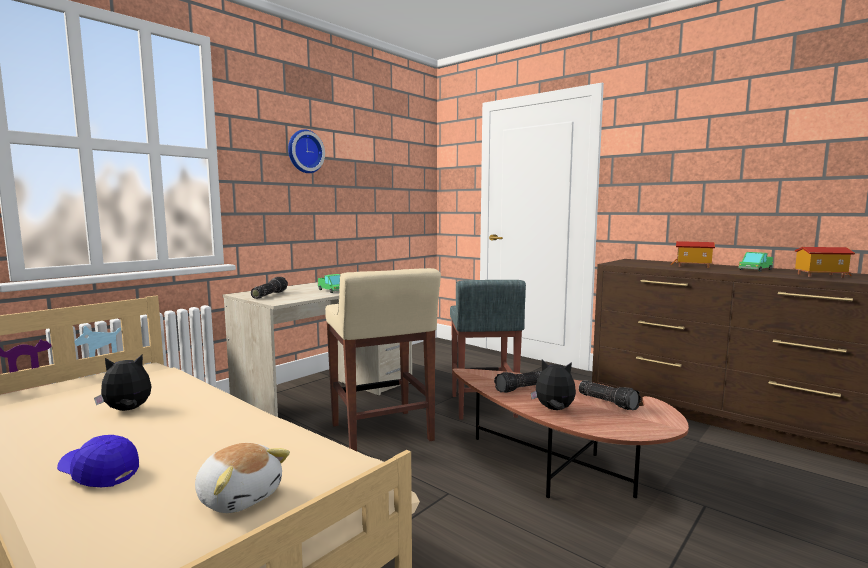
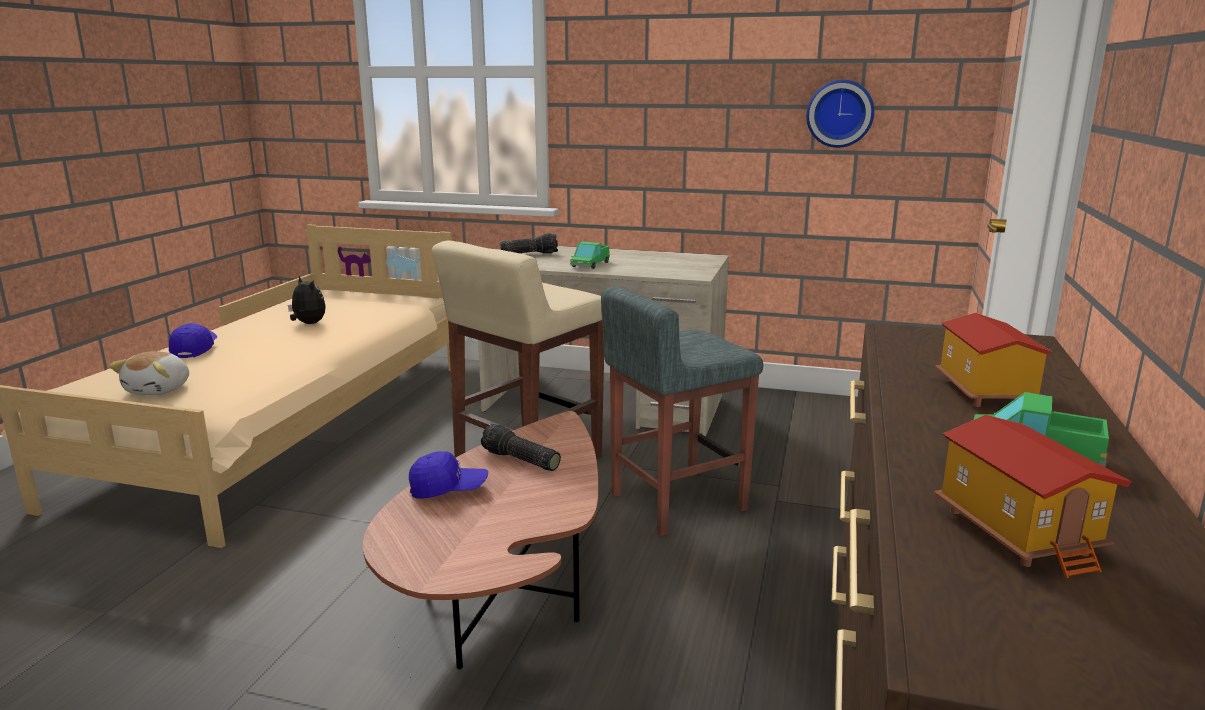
camera: 65 degrees right, 10 degrees up
(304, 151) = (672, 55): wall clock -> wall clock (840, 113)
(554, 410) = (448, 489): plush toy -> blue cap
(608, 402) = (505, 525): flashlight -> none

